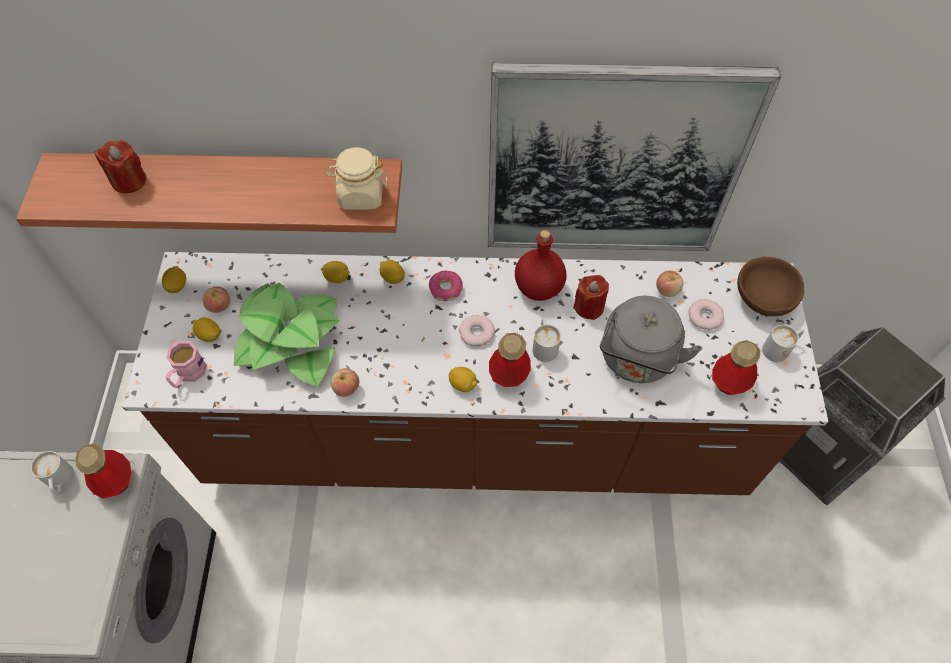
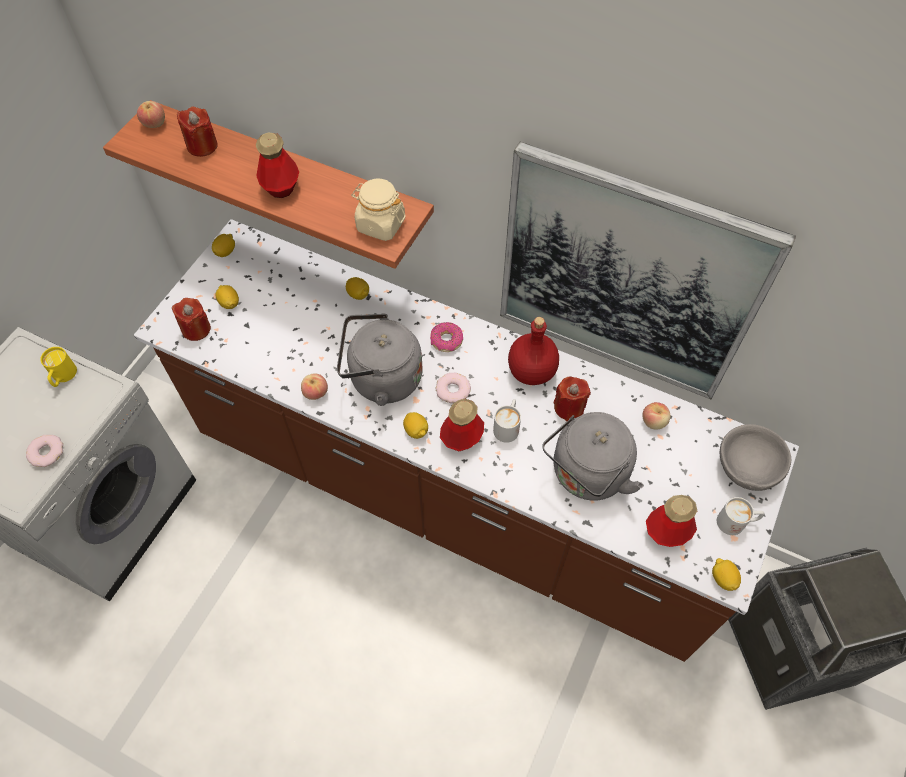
camera: 25 degrees right, 0 degrees up
(61, 482) = (63, 377): white mug -> yellow mug
(115, 480) = (102, 393): bottle -> bottle (281, 187)
(188, 374) = (196, 329): pink mug -> red candle
(219, 306) = (250, 281): apple -> apple (154, 124)
(290, 339) = (292, 332): potted plant -> none
(392, 278) = (405, 312): lemon -> lemon (723, 578)
(403, 349) = (381, 379): none -> grey kettle
(704, 316) = (677, 461): donut -> donut (46, 452)
(762, 298) = (746, 467): brown bowl -> grey bowl

